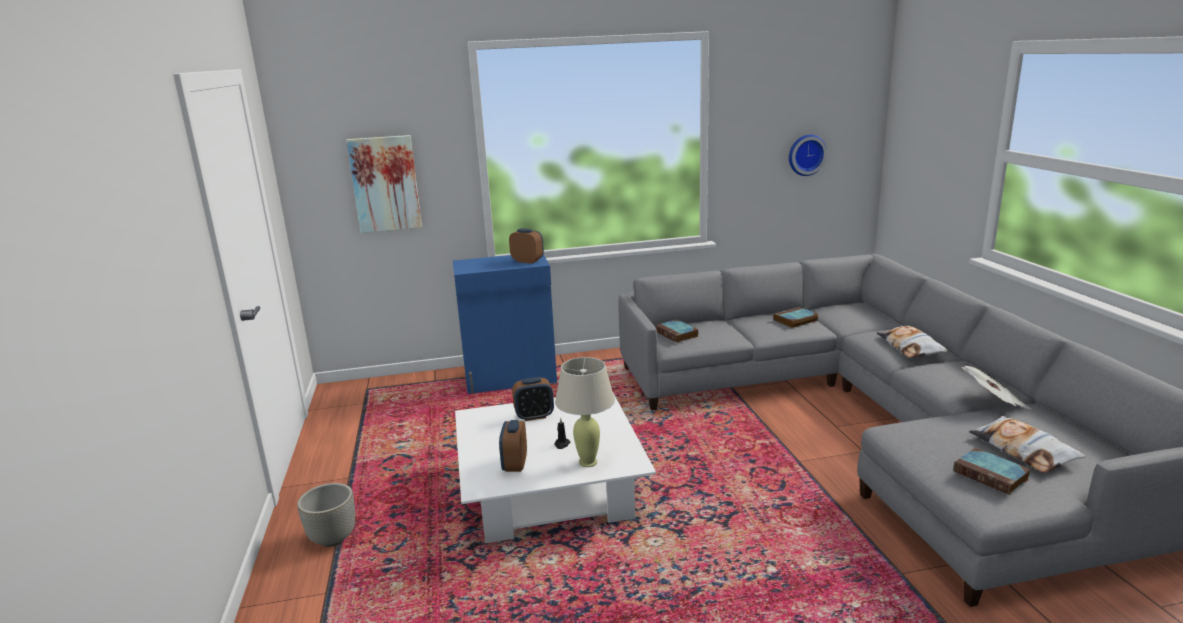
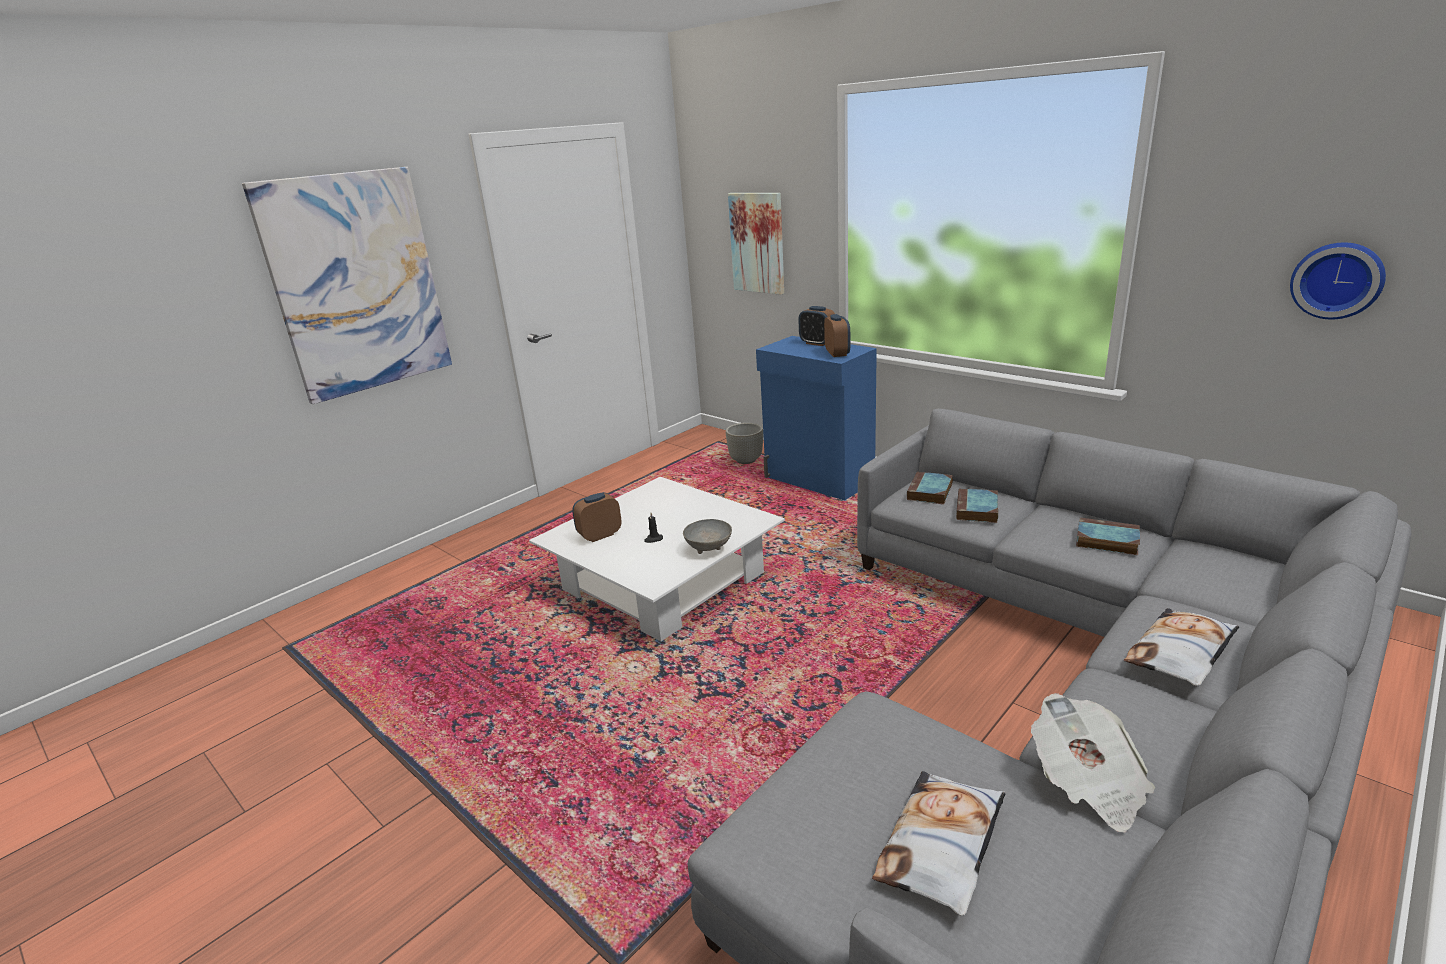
camera: 55 degrees right, 5 degrees up
(148, 270) = (357, 284): none -> picture
(333, 538) = (521, 533): grey planter -> grey planter (746, 461)
(534, 416) = (688, 508): alarm clock -> alarm clock (817, 343)
(587, 462) = (635, 562): beige table lamp -> none
(613, 428) = (708, 549): none -> grey bowl
(992, 476) = (826, 828): book -> book (977, 510)

